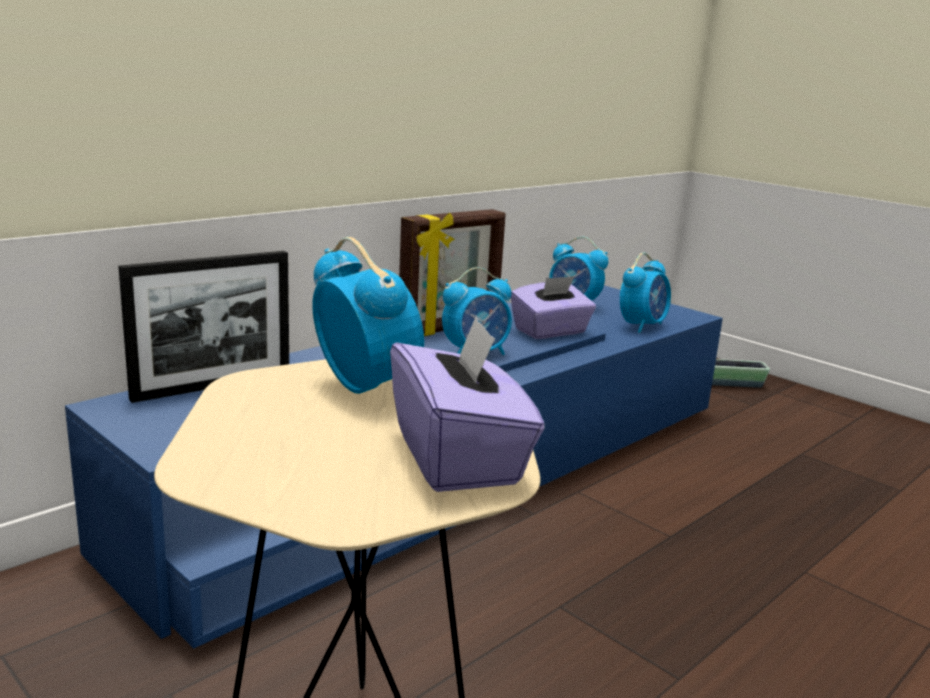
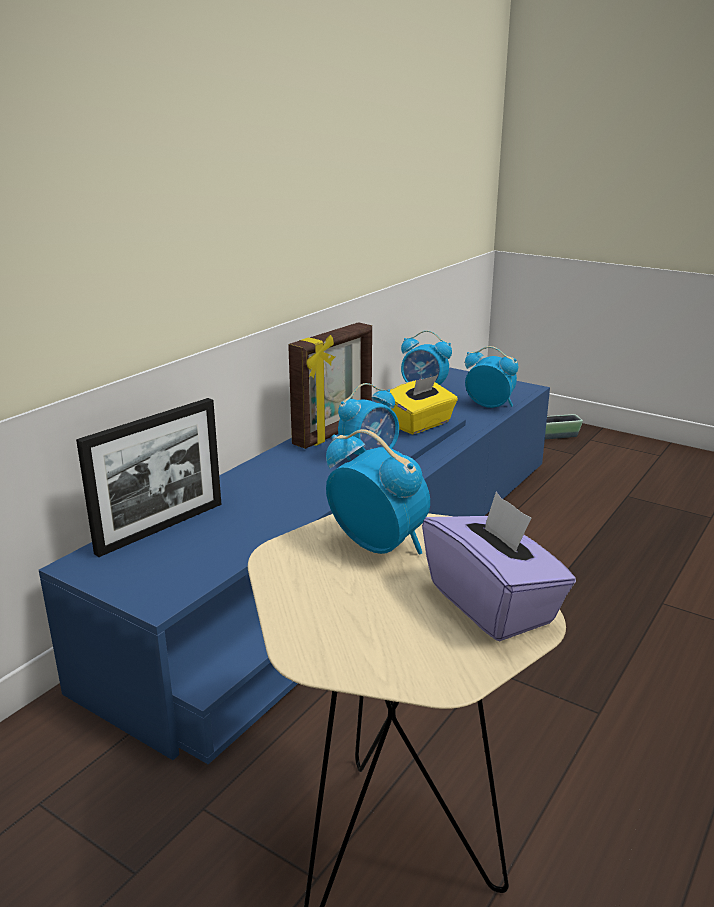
camera: 10 degrees left, 5 degrees up
(550, 332) = (420, 424): purple tissue box -> yellow tissue box
(642, 326) = (489, 405): alarm clock -> alarm clock turned 90 degrees counterclockwise

